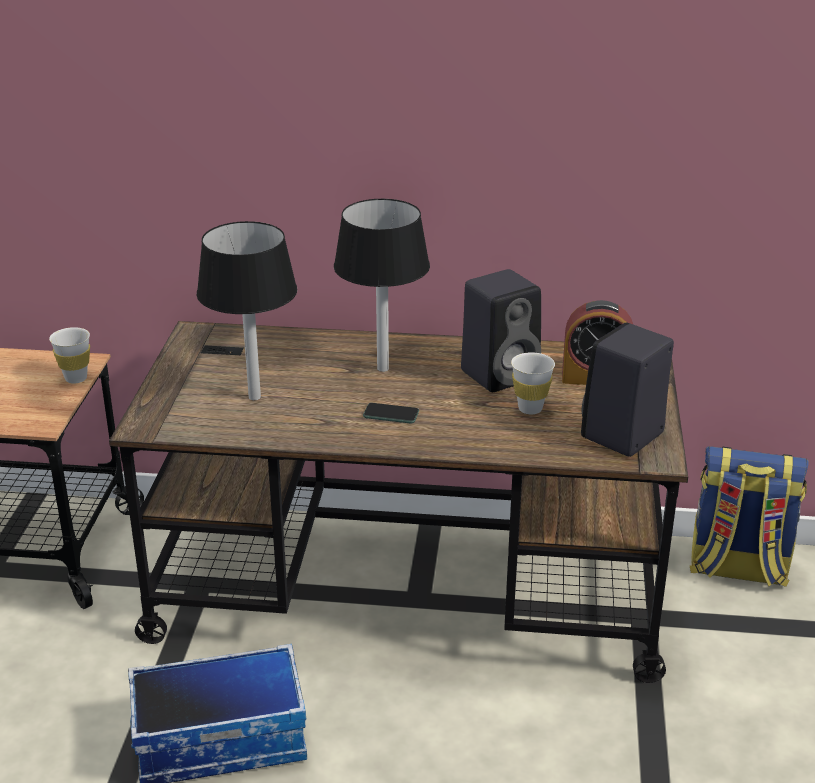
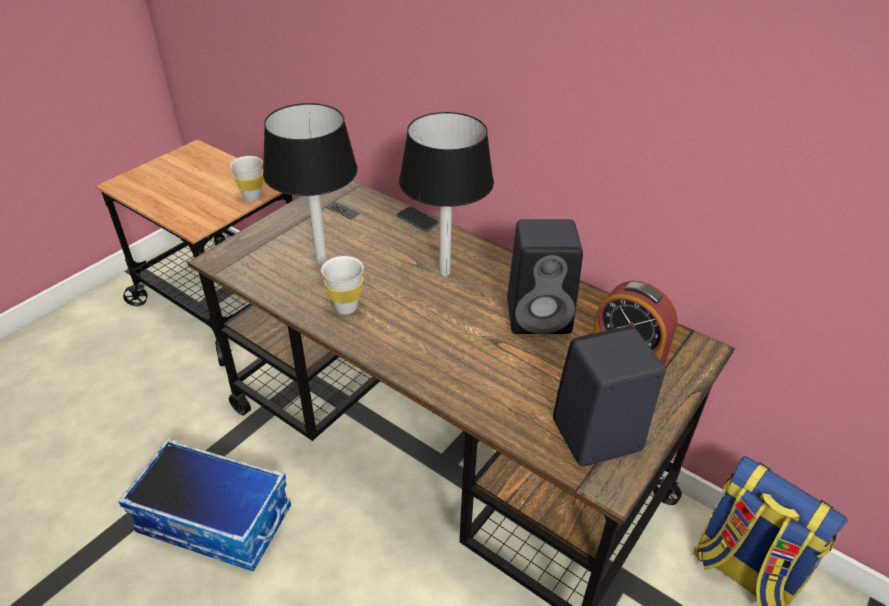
camera: 30 degrees right, 10 degrees up
(391, 414) = (408, 321): phone -> phone (417, 220)
(530, 408) = (533, 365): white cup -> white cup (346, 307)

